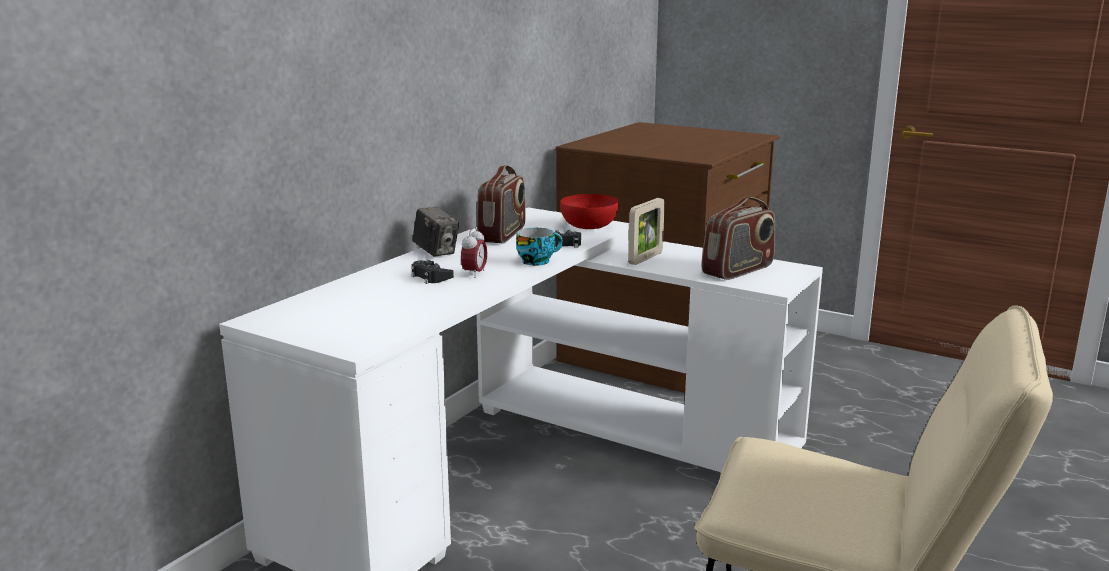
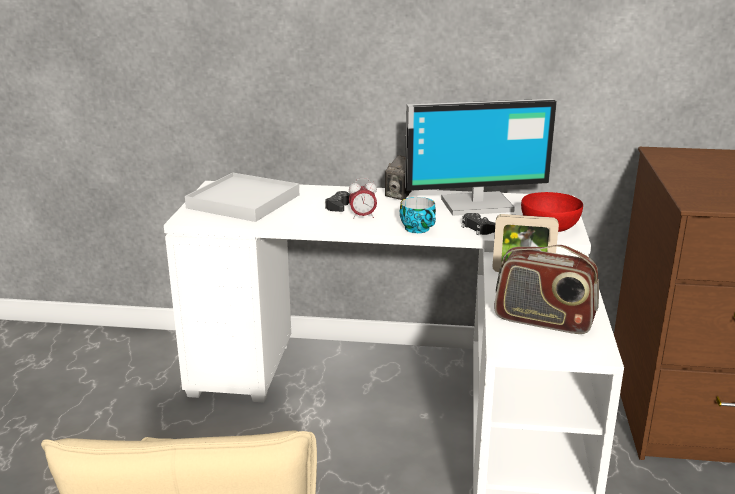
camera: 65 degrees right, 5 degrees up
(342, 314) = (243, 201): none -> white tray
(503, 234) = (475, 204): radio -> monitor

